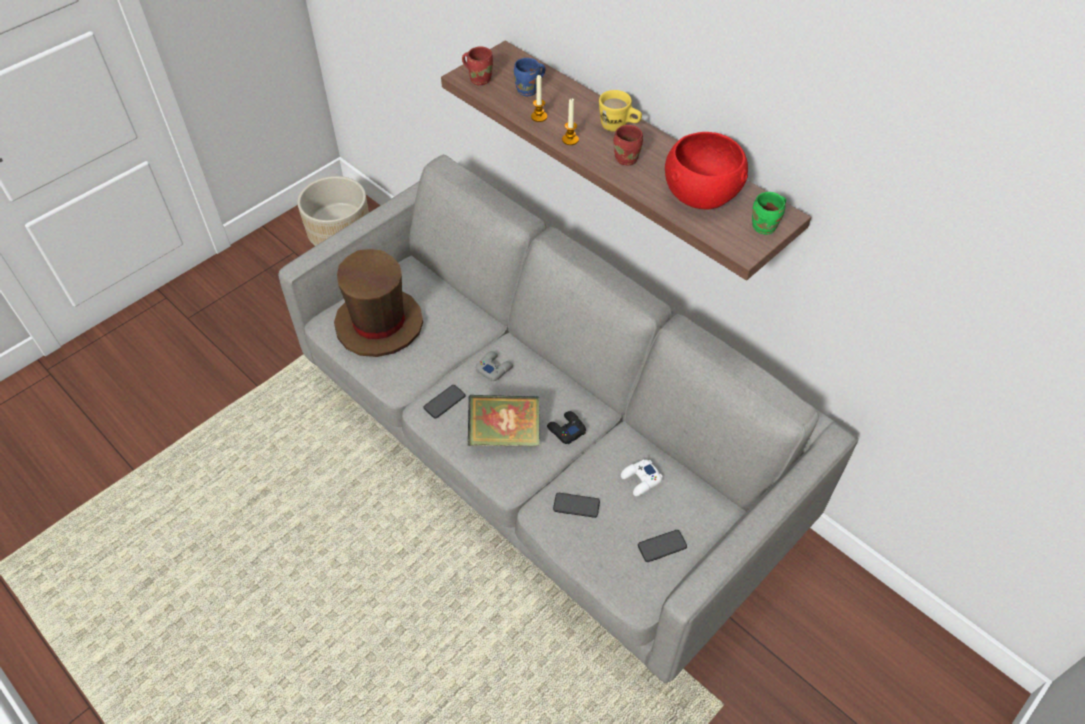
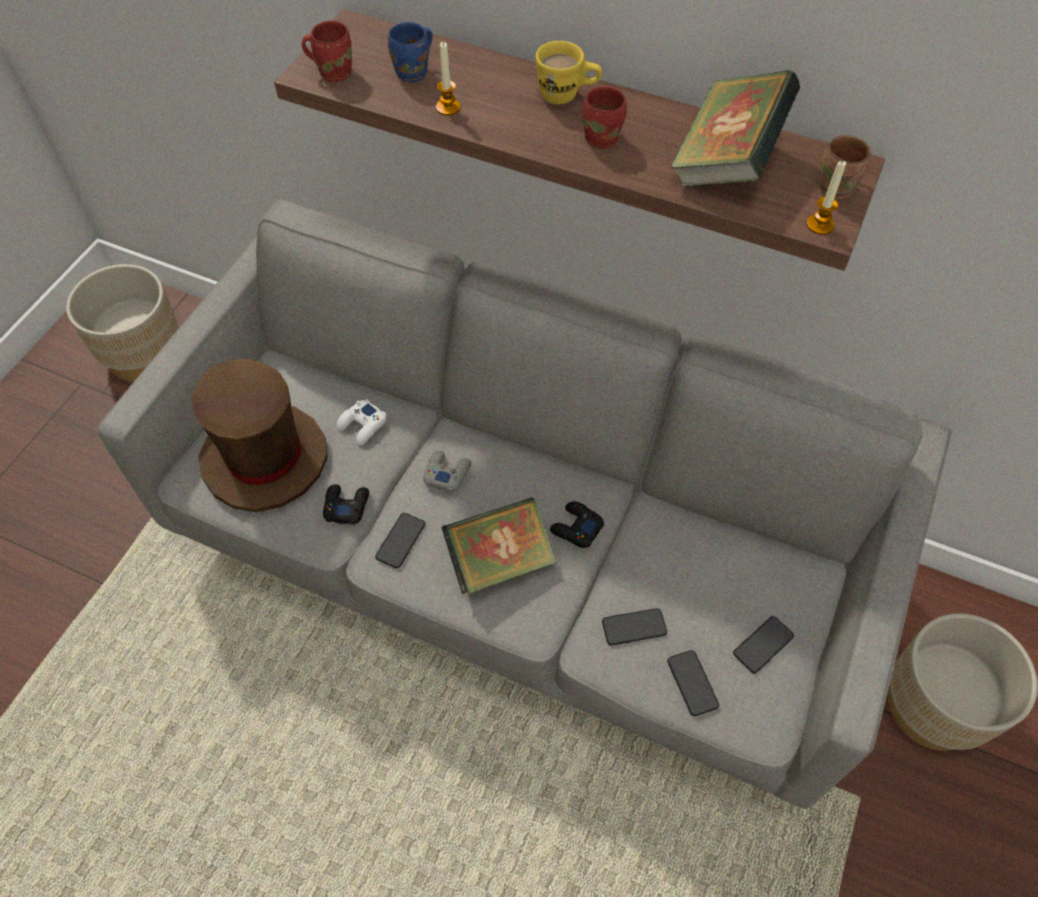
camera: 20 degrees left, 5 degrees up
(418, 369) = (346, 506): none -> black game controller
(570, 140) = (509, 130): candle -> candle (820, 225)
(600, 554) = (692, 683): none -> phone
(641, 480) = (698, 564): white game controller -> white game controller (362, 425)
(700, 193) = (727, 162): red bowl -> book
(766, 227) = (838, 187): green mug -> brown mug
(811, 662) = (932, 707): none -> beige planter

